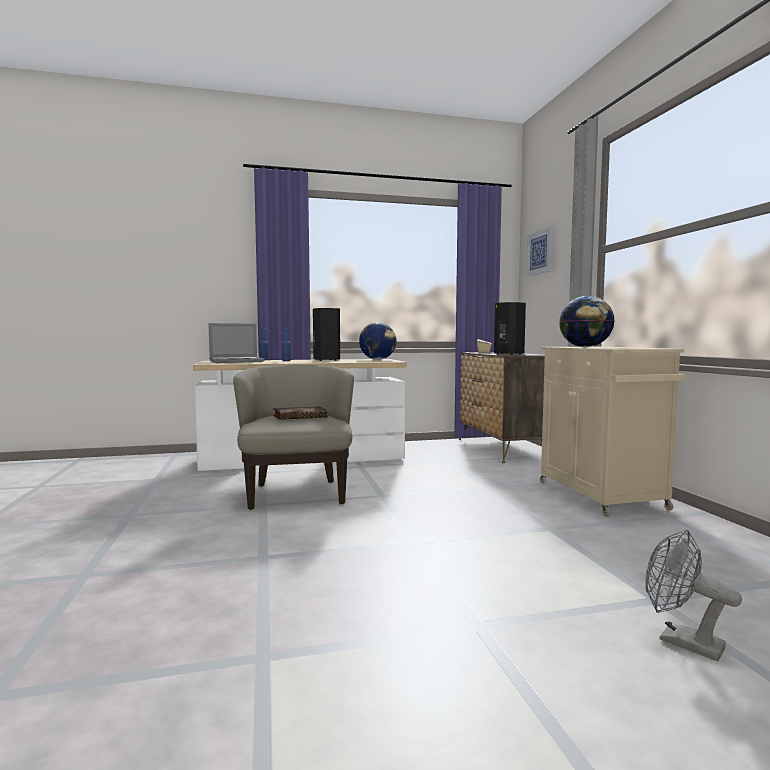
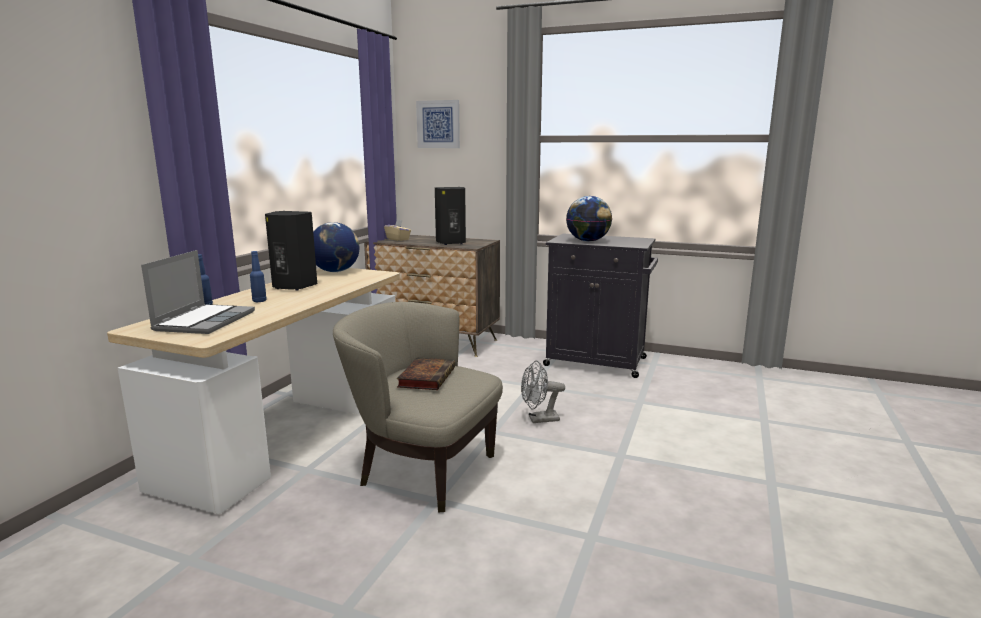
camera: 55 degrees left, 10 degrees up
(602, 496) = (597, 362): beige cabinet -> black cabinet
(680, 641) = (811, 436): grey fan -> grey fan (539, 419)

